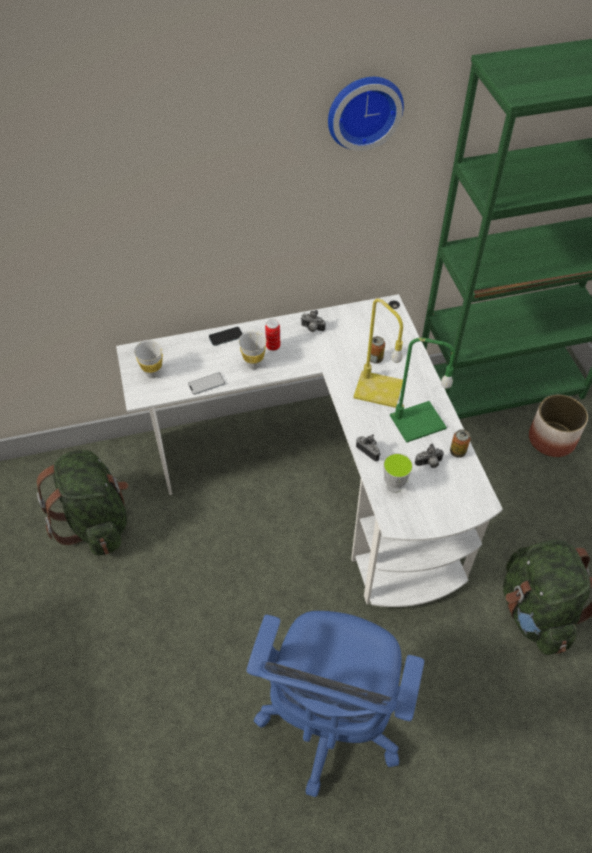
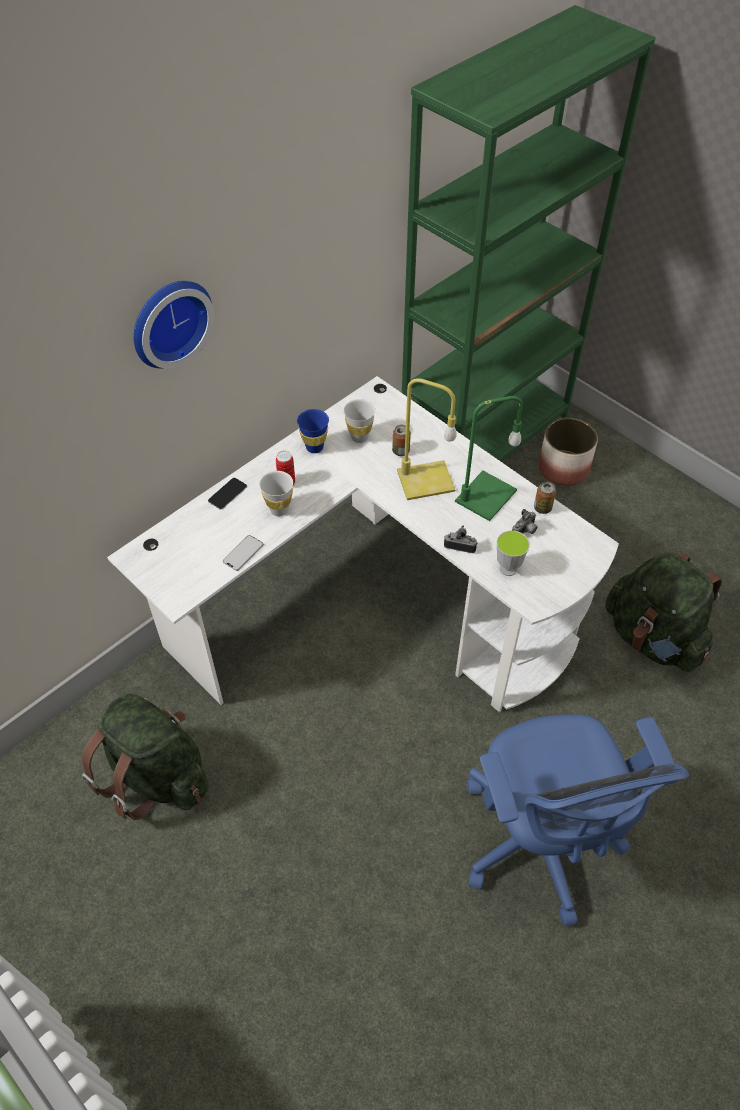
camera: 30 degrees left, 0 degrees up
(153, 373) = (173, 568): white cup -> white cup (359, 437)
(312, 329) = (314, 447): camera -> blue cup
(363, 110) = (320, 180): wall clock -> wall clock (168, 321)

